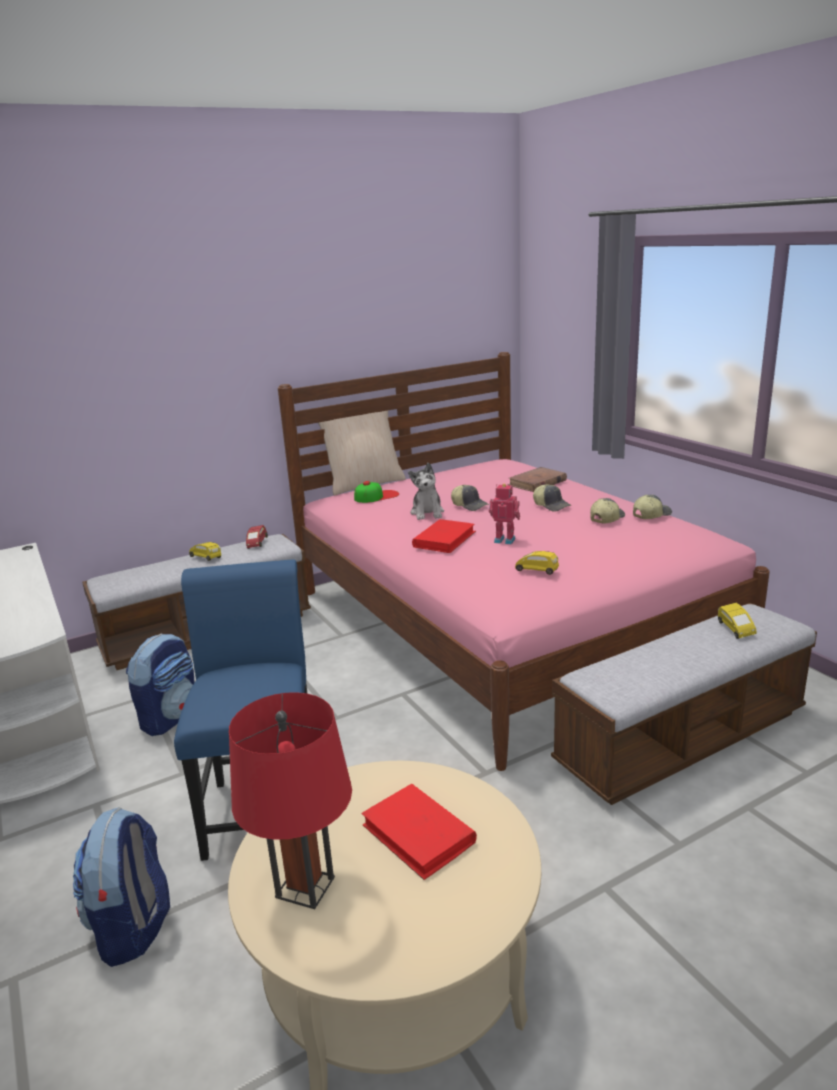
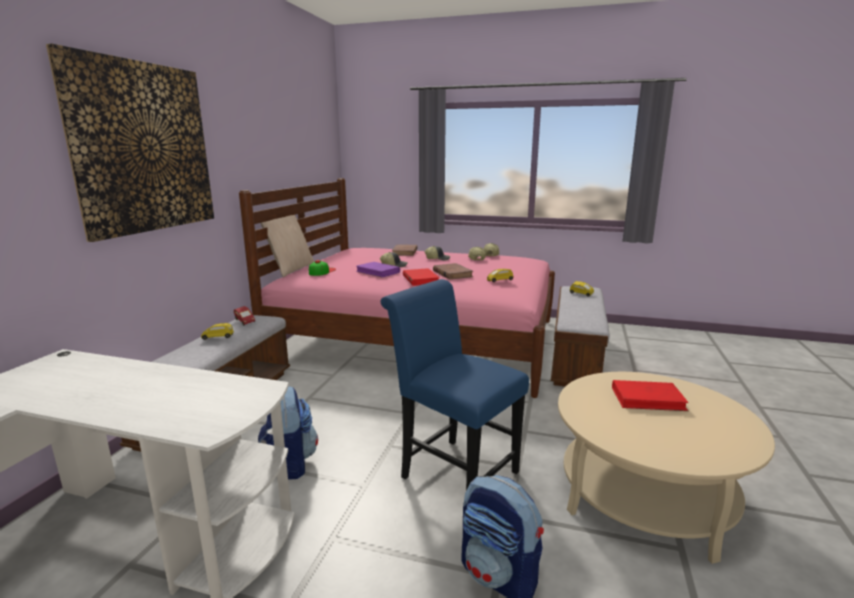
camera: 45 degrees left, 5 degrees down
(139, 348) = (144, 148): none -> picture
(305, 887) = (660, 440): red table lamp -> none
(427, 513) = (378, 272): plush toy -> purple book
(505, 540) = (452, 274): toy robot -> brown book

